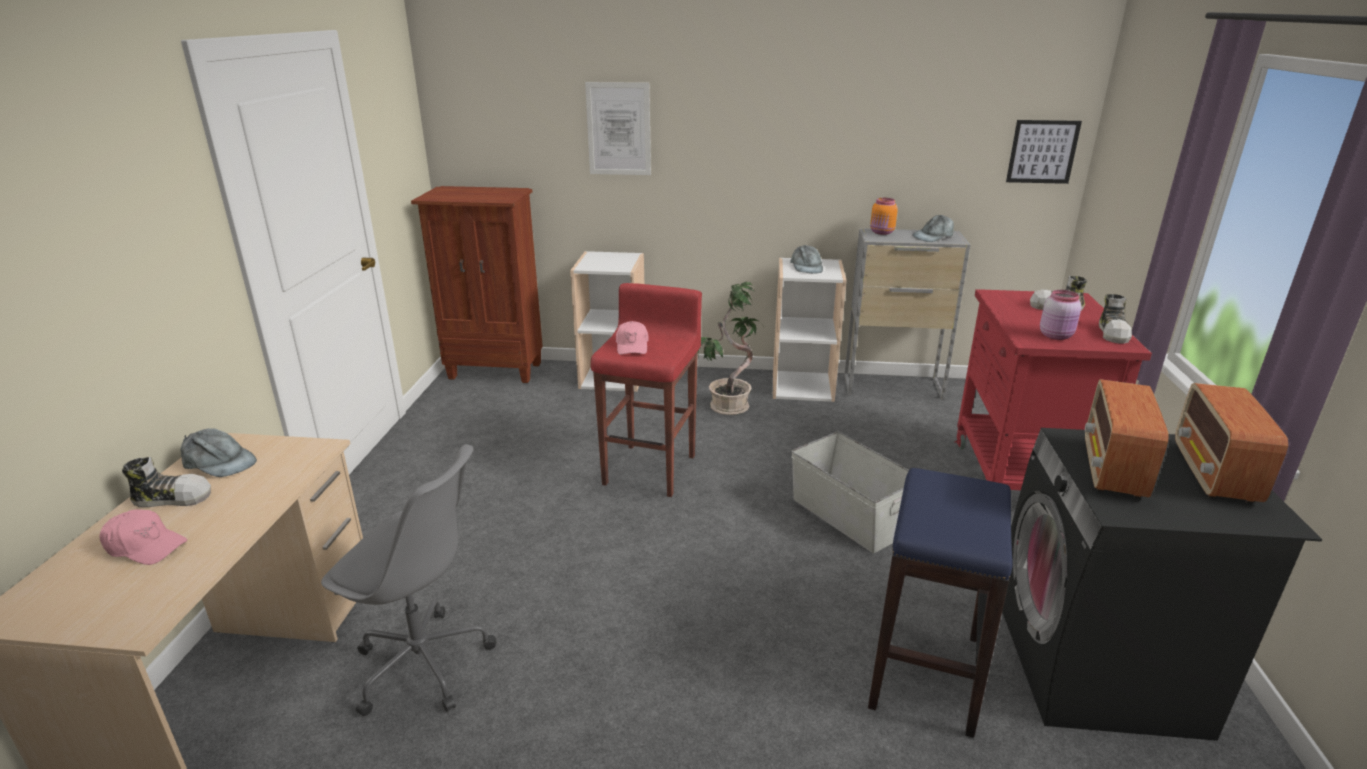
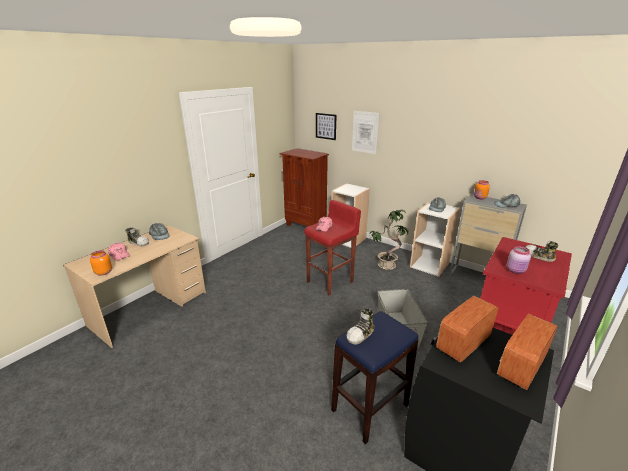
camera: 30 degrees right, 0 degrees up
(147, 606) = (104, 272): none -> orange jar
(426, 665) = (199, 325): grey office chair -> none
(1042, 151) = (585, 168): picture -> picture (326, 126)
(1113, 333) = (555, 278): shoe -> shoe (361, 334)

